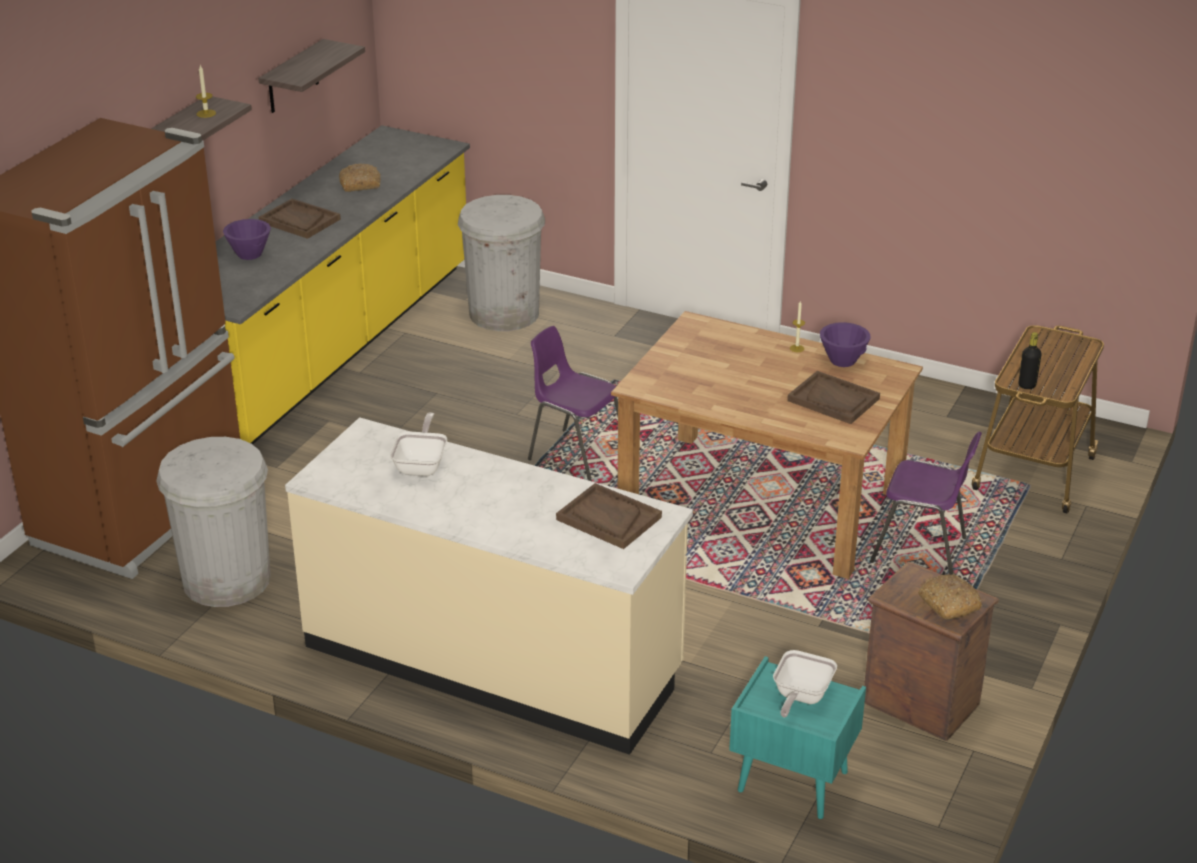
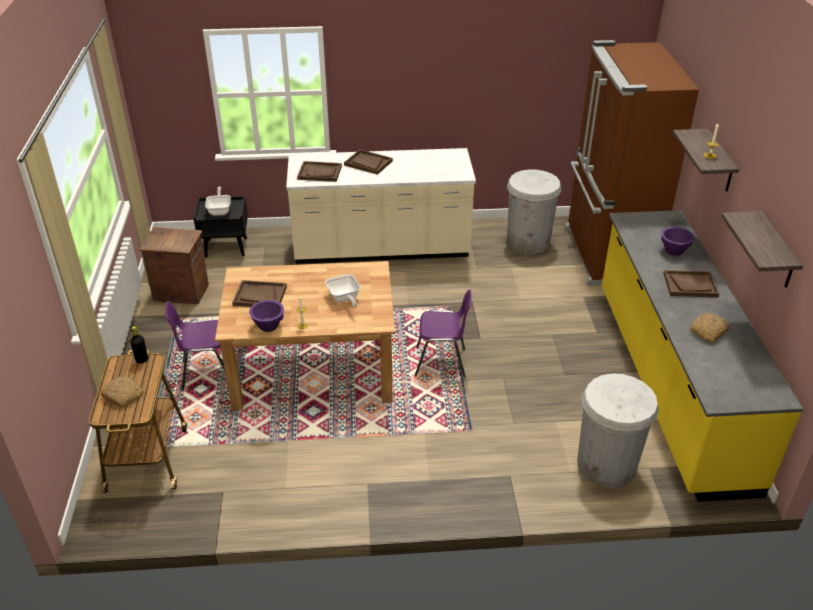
camera: 150 degrees right, 5 degrees up
(422, 464) = (422, 169): frying pan -> frying pan (344, 299)
(501, 510) = (368, 163): none -> brown tray
(791, 782) = (226, 247): turquoise nightstand -> black nightstand
(948, 604) = (162, 237): bread -> bread (123, 395)

